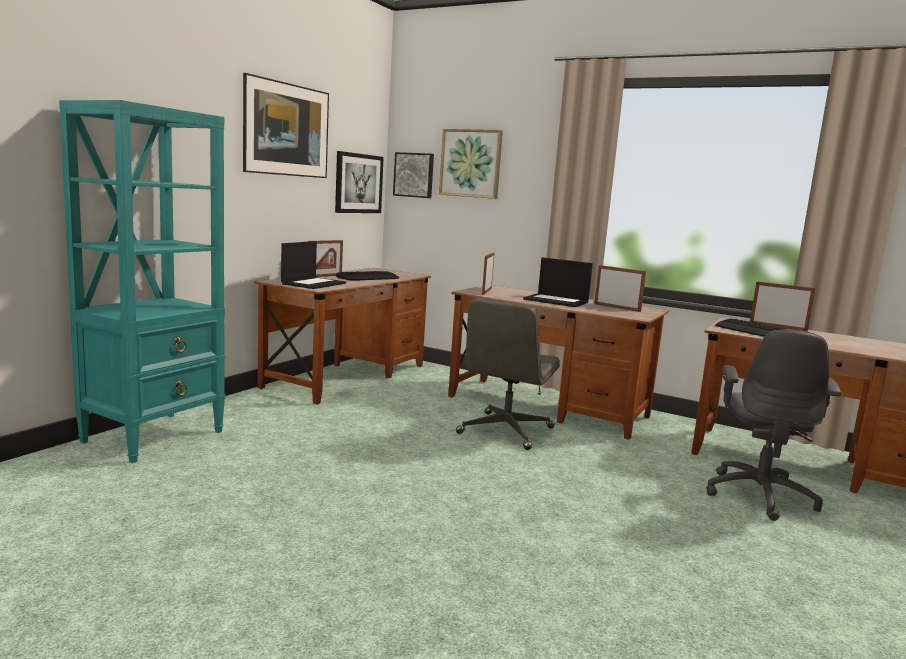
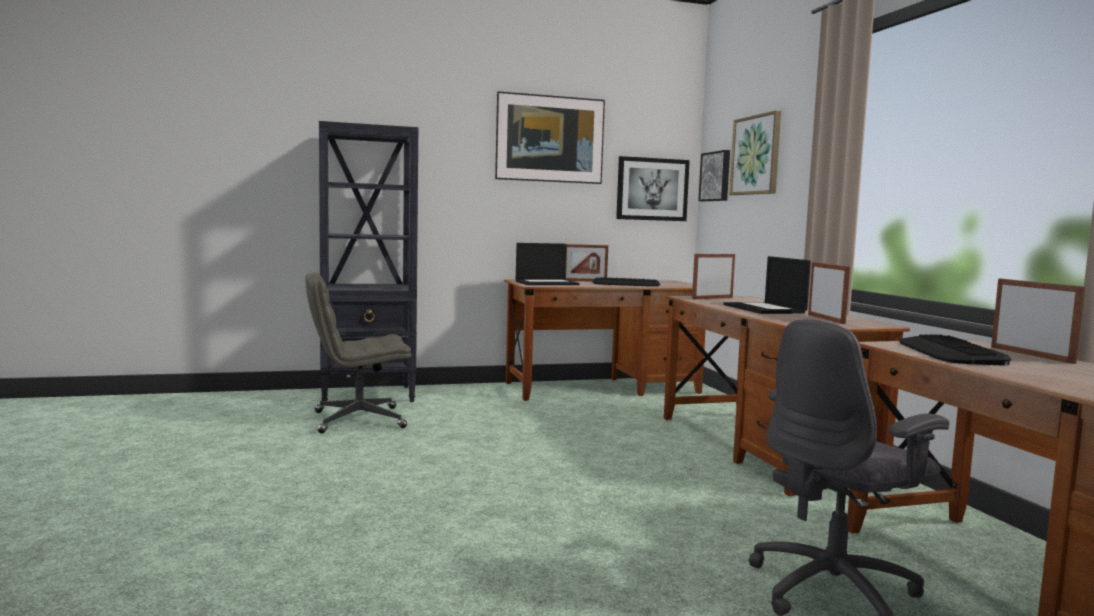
camera: 45 degrees right, 5 degrees down
(155, 436) = (368, 395): turquoise bookcase -> black bookcase
(505, 431) = (651, 454): grey office chair -> grey office chair (357, 420)

